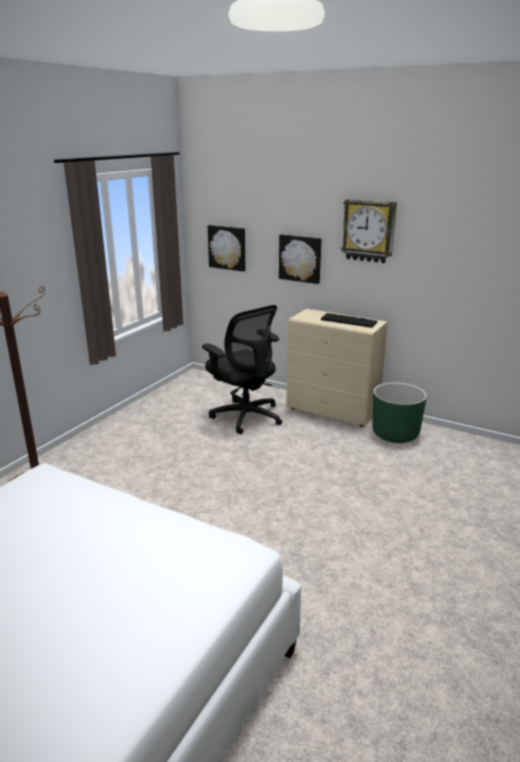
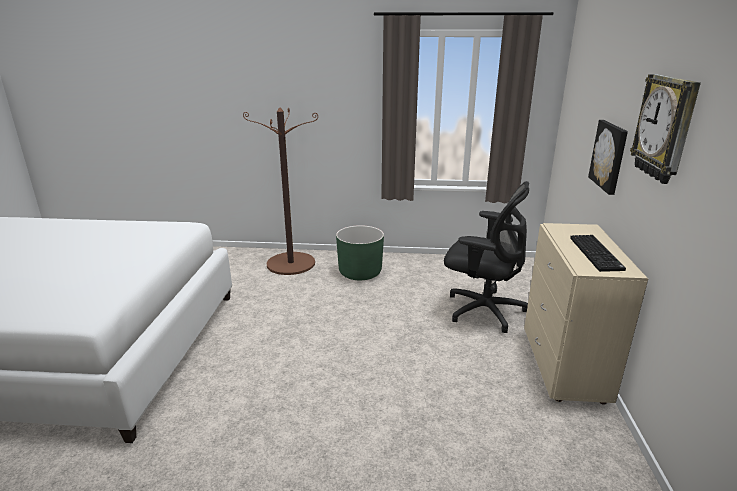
camera: 65 degrees right, 0 degrees up
(227, 247) = (574, 129): picture -> none
(243, 415) = (479, 310): black office chair -> black office chair turned 90 degrees counterclockwise
(395, 434) = (572, 436): green planter -> green planter (360, 272)

